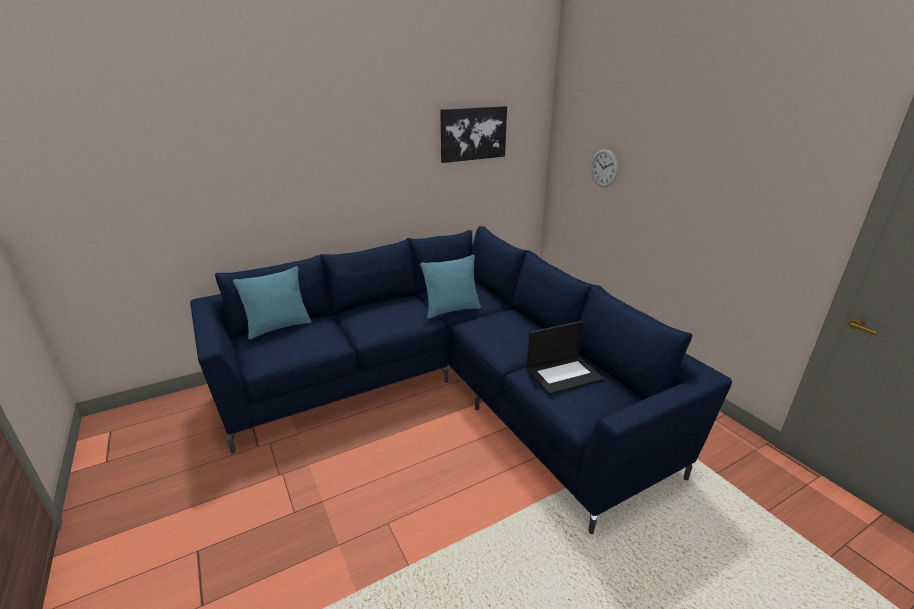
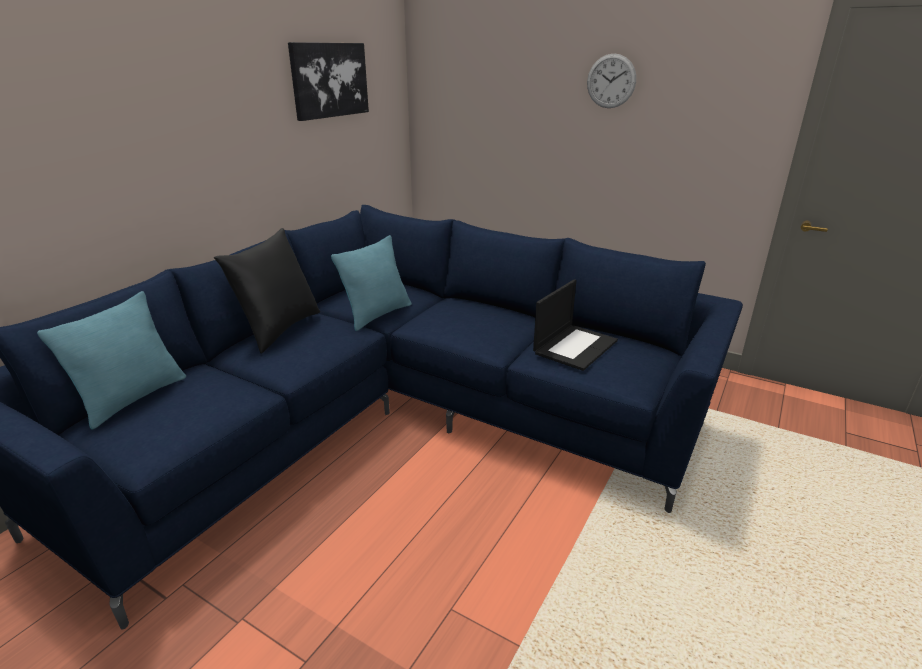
camera: 30 degrees left, 0 degrees up
(383, 305) = (279, 329): none -> black pillow
(604, 168) = (495, 115): wall clock -> wall clock (611, 81)

